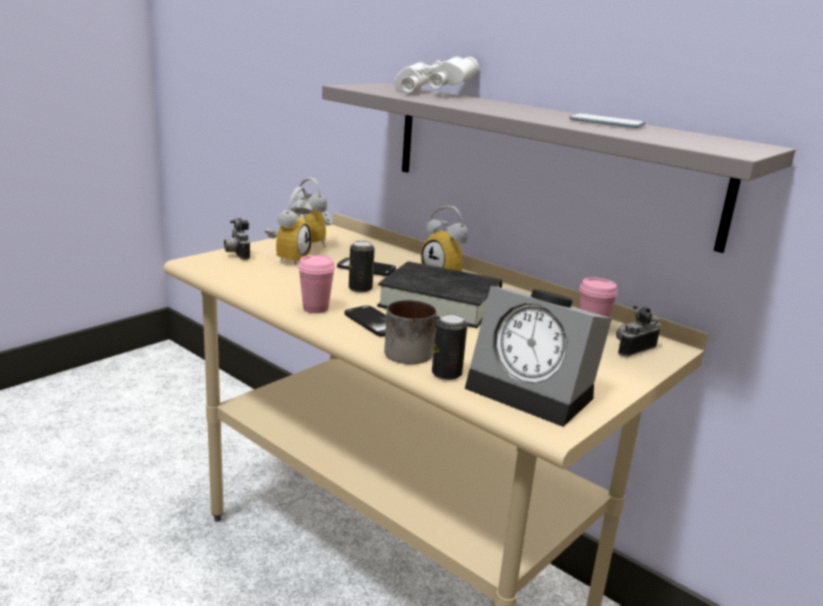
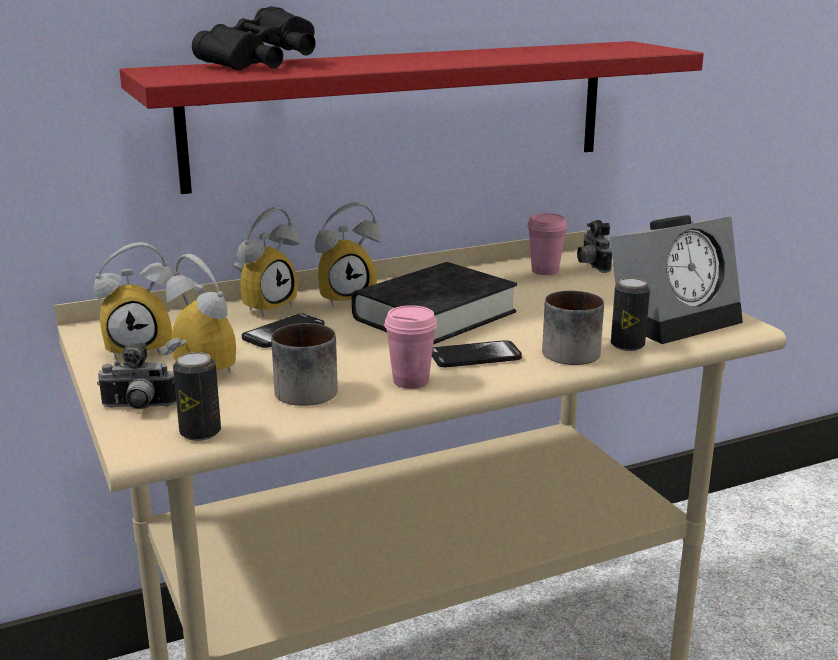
camera: 65 degrees left, 0 degrees up
(284, 283) = (301, 389): none -> mug
(360, 289) = (357, 347): can -> can (200, 432)
(407, 258) = (265, 305): none -> alarm clock
(430, 93) = (262, 65): white binoculars -> black binoculars
(546, 158) = (403, 112): grey shelf -> red shelf
(606, 123) = (511, 52): phone -> none

